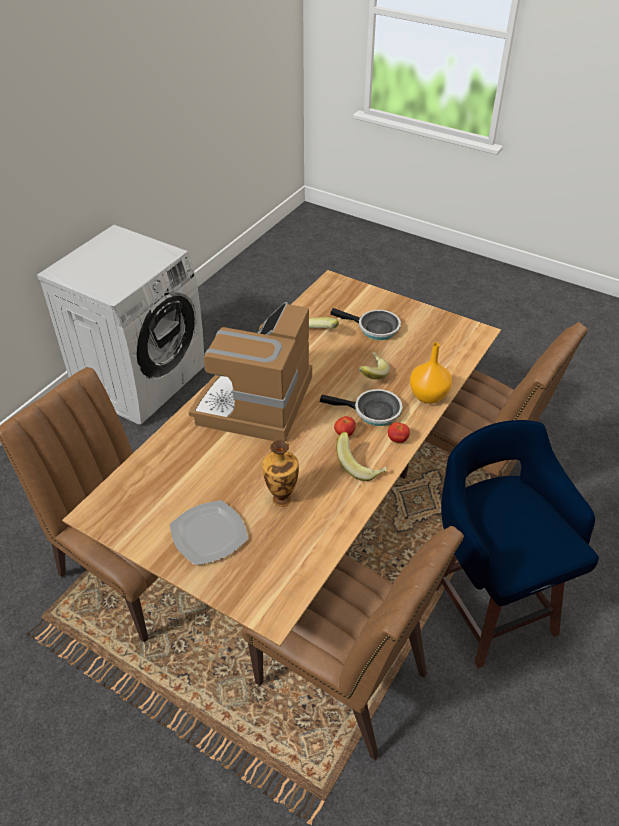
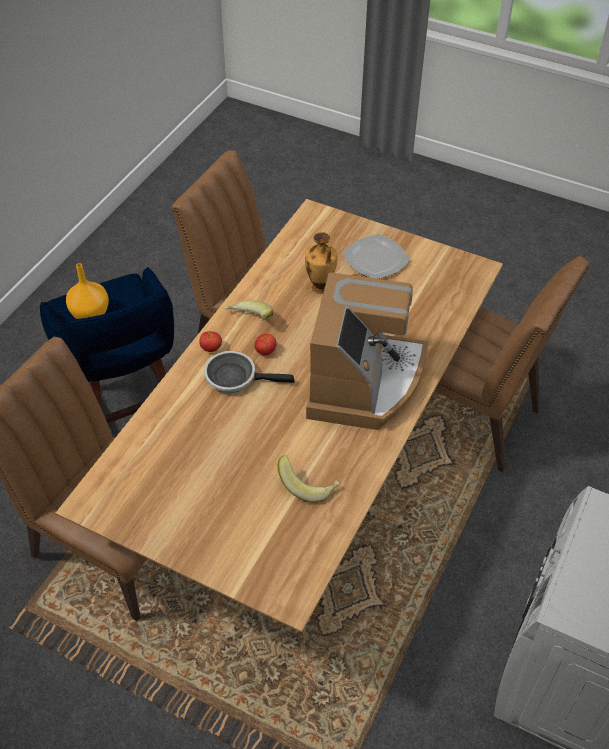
camera: 175 degrees right, 5 degrees up
(371, 374) = (236, 427): banana -> none
(374, 329) = (228, 501): frying pan -> none
(429, 396) = (171, 400): orange vase -> orange vase (90, 314)

